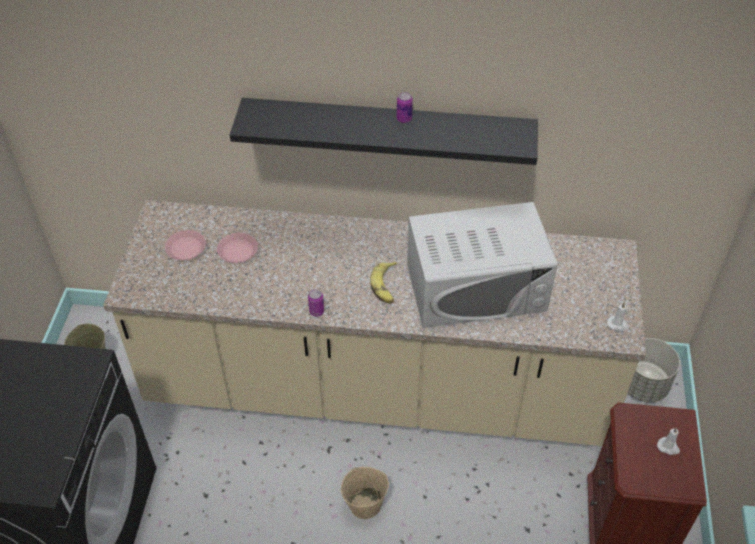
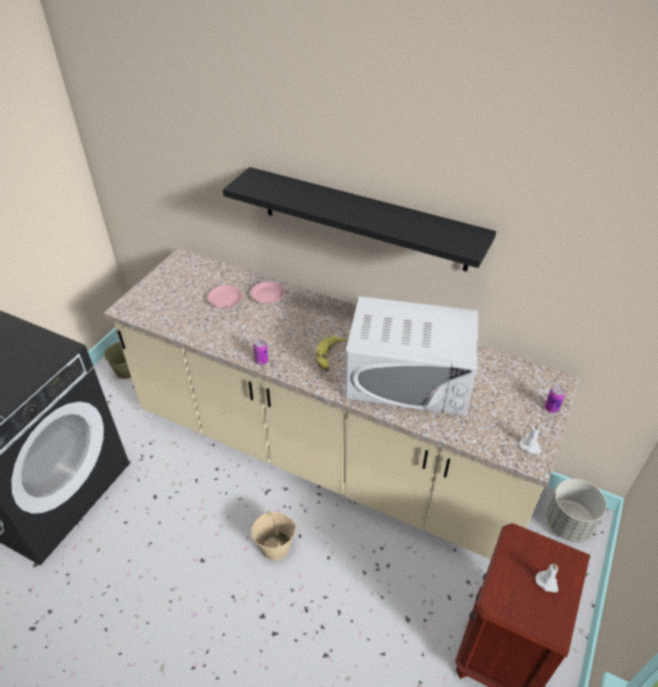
camera: 20 degrees right, 5 degrees down
(186, 248) = (187, 288): pink plate -> pink plate (268, 295)
(404, 119) = (373, 207): can -> can (551, 408)

